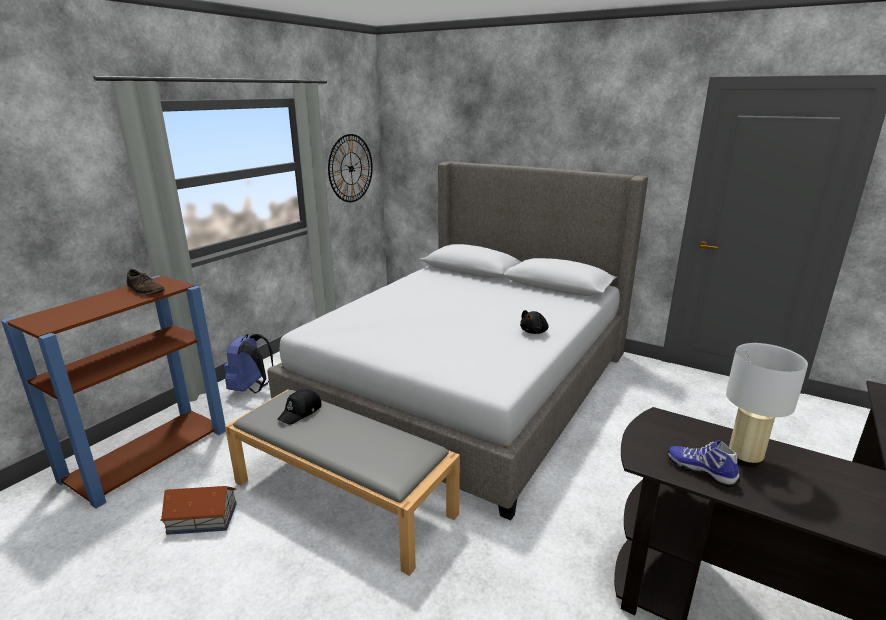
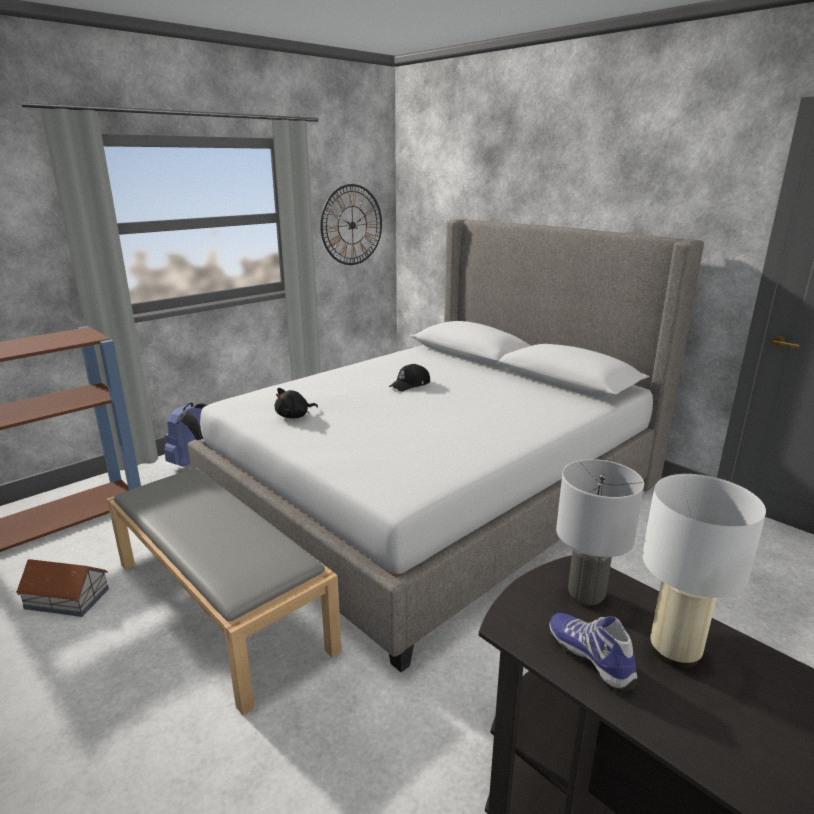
camera: 15 degrees right, 0 degrees up
(145, 290) = (57, 339): brown shoe -> none
(300, 412) = (186, 495): black cap -> black cap (410, 385)
(534, 332) = (496, 434): black plush toy -> black plush toy (294, 416)
(675, 434) = (587, 596): none -> white table lamp

